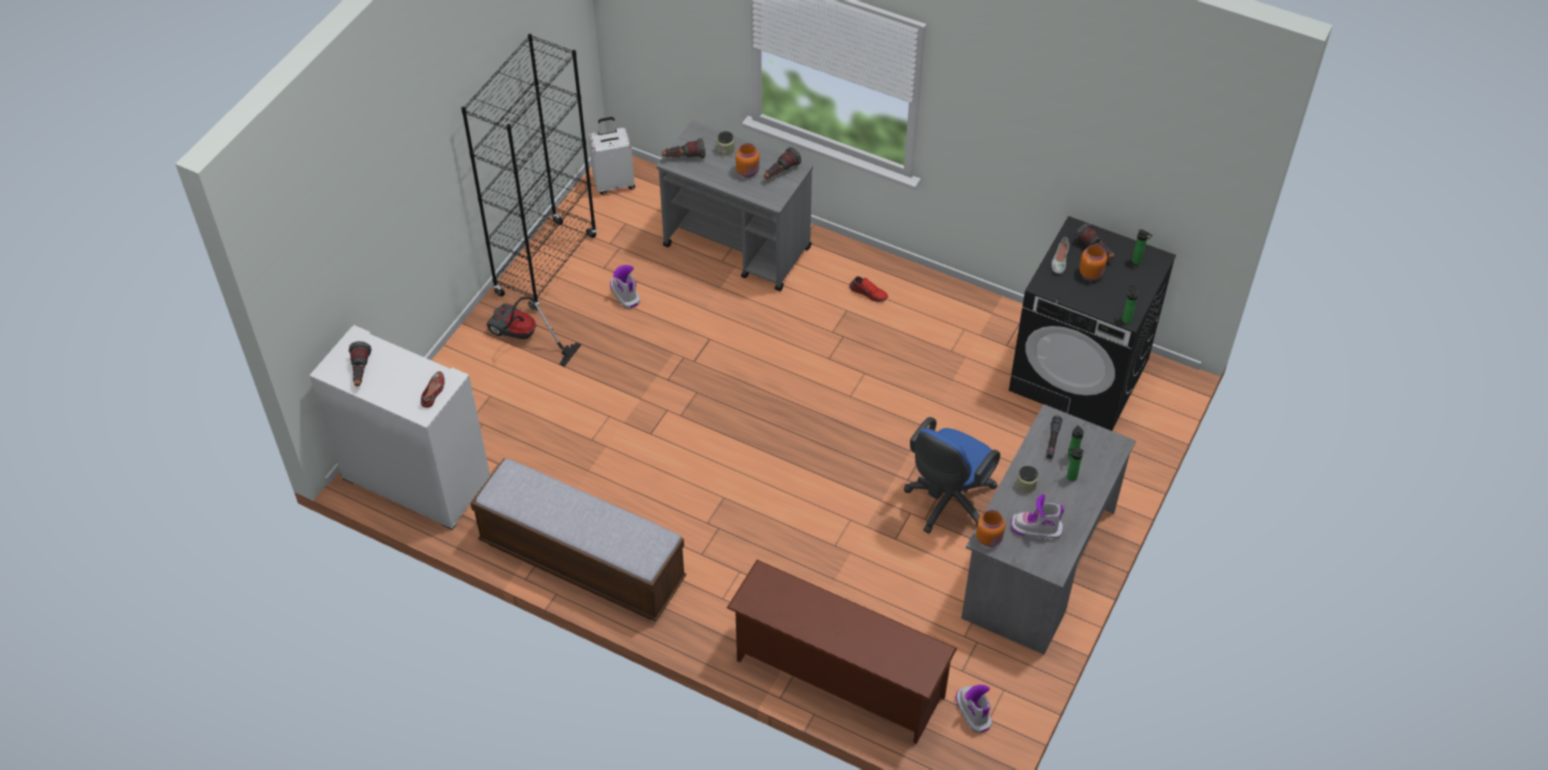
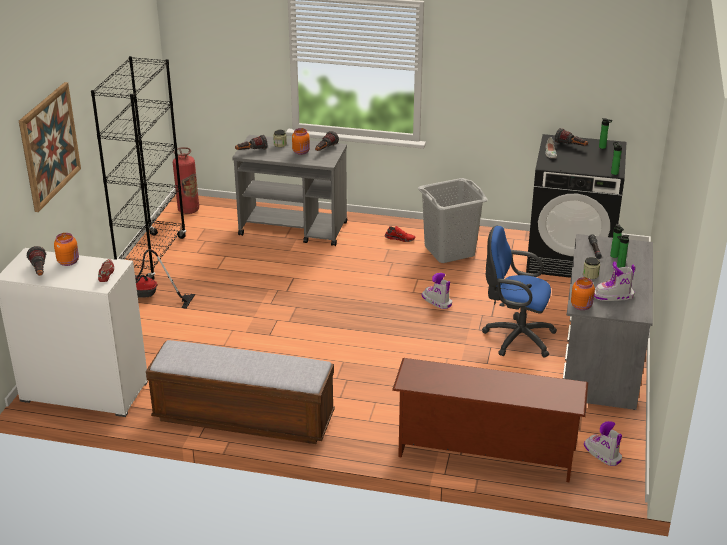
camera: 15 degrees left, 20 degrees down
(396, 194) = (49, 146): none -> picture
(614, 183) = (188, 210): white suitcase -> fire extinguisher
(624, 294) = (218, 263): boot -> boot (436, 301)
(925, 330) = (450, 251): none -> grey laundry basket
(947, 503) = (515, 338): blue office chair -> blue office chair turned 90 degrees clockwise
(1091, 273) = (576, 156): orange jar -> orange jar (69, 262)

